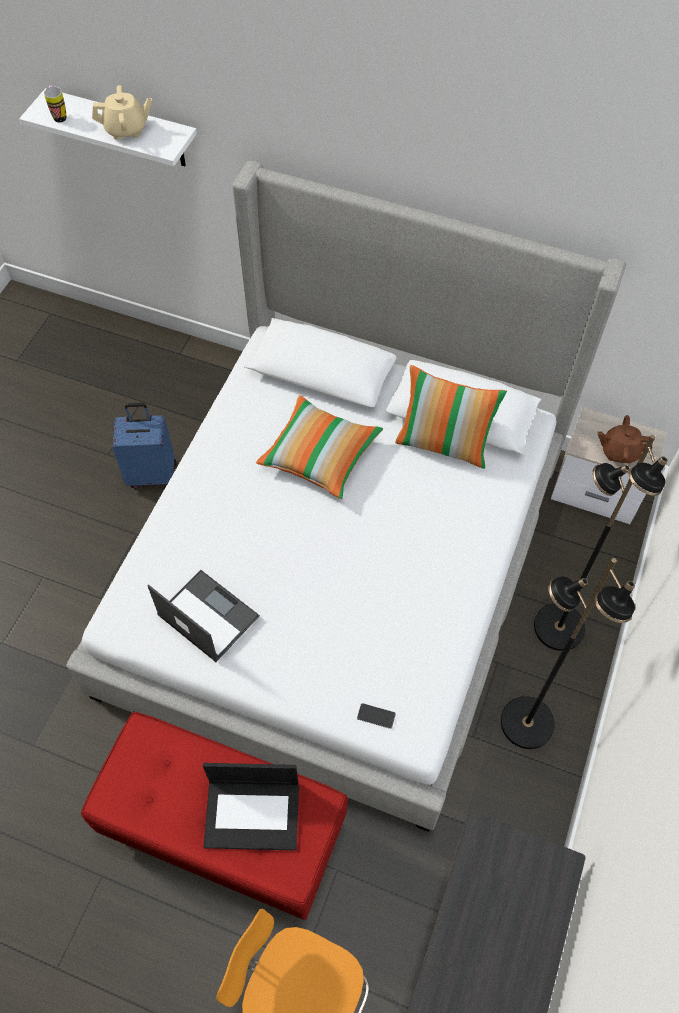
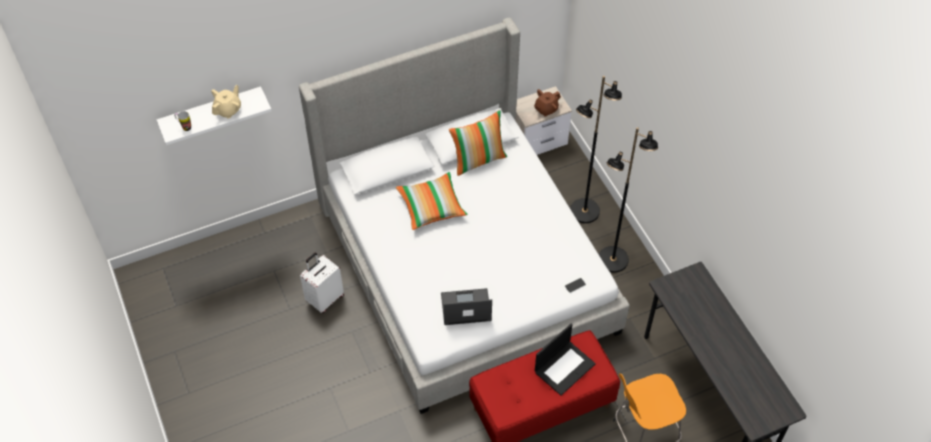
camera: 45 degrees left, 5 degrees down
(152, 474) = (324, 298): blue suitcase -> white suitcase

